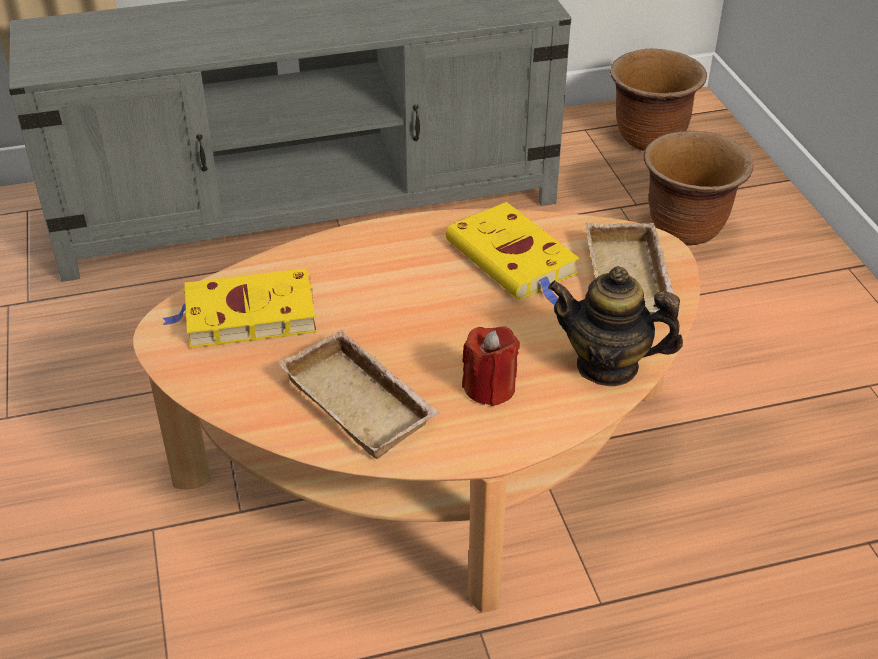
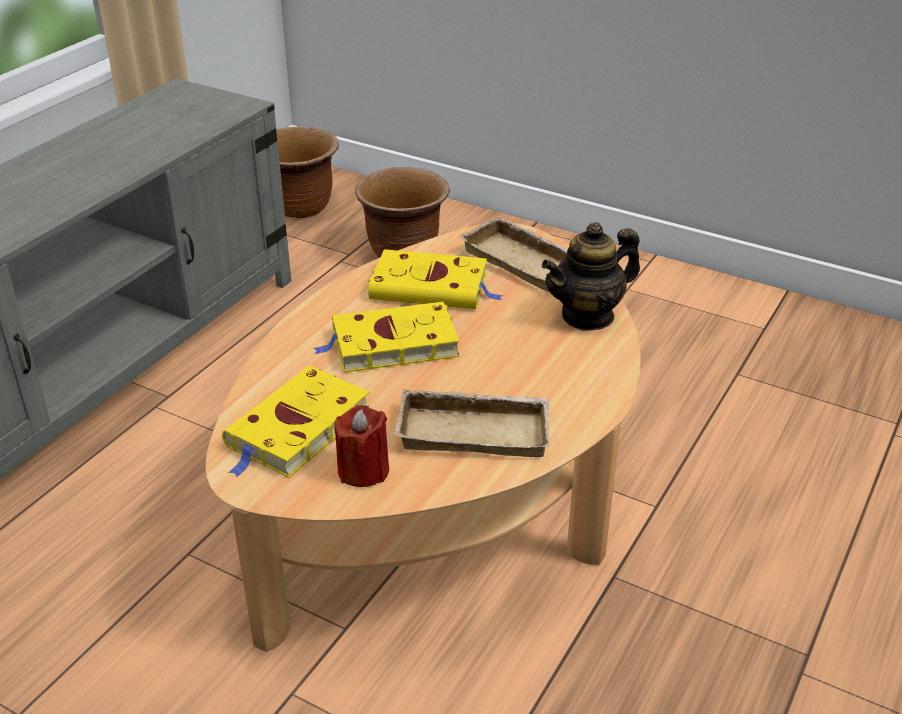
camera: 45 degrees left, 5 degrees down
(408, 290) = (391, 344): none -> yellow book
(489, 388) = (541, 370): red candle -> red candle (363, 470)

